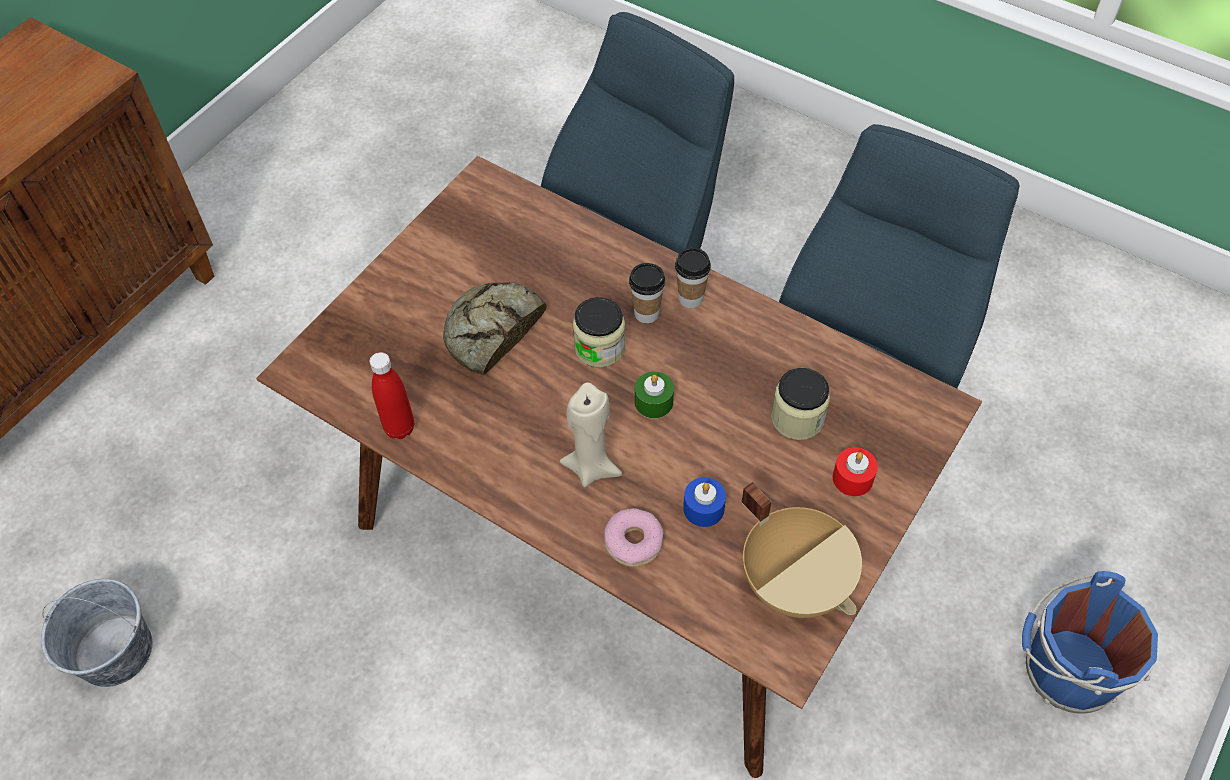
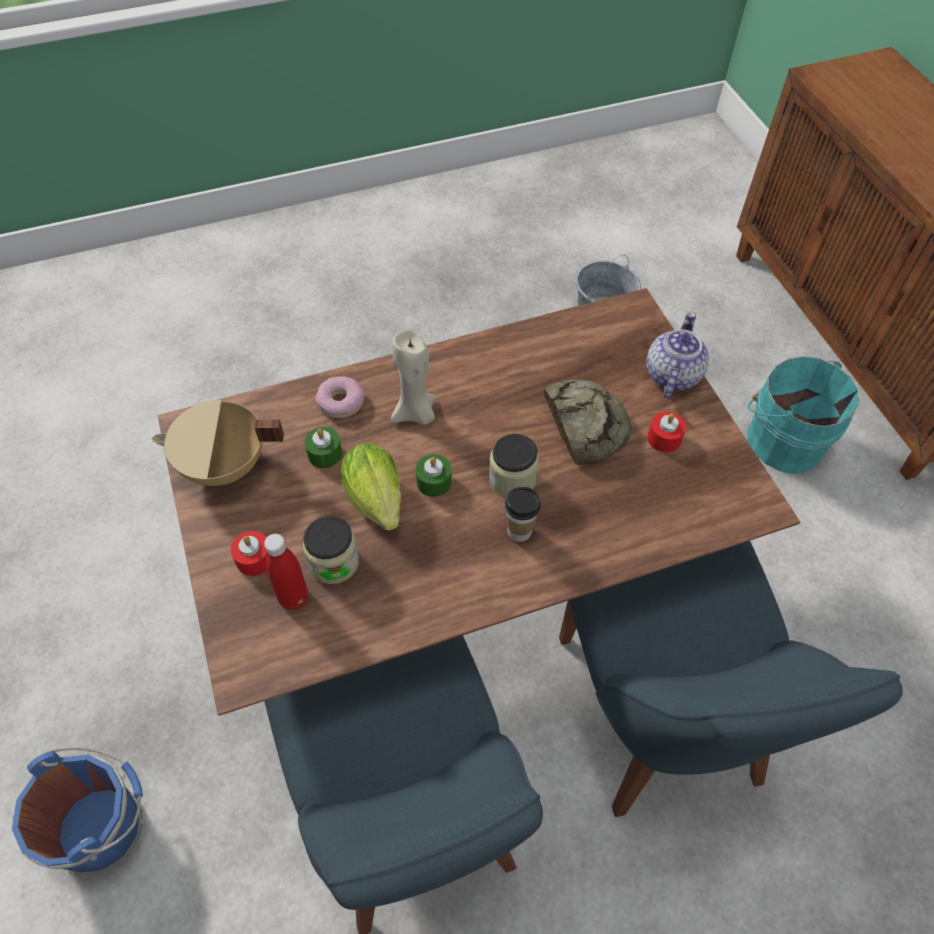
camera: 125 degrees right, 0 degrees up
(220, 385) = (783, 439): none -> turquoise bucket
(374, 299) = (671, 374): none -> teapot
(399, 428) = (540, 335): red bottle -> red bottle (293, 598)
(460, 269) = (664, 438): none -> red candle
(690, 298) = (508, 572): cup -> none
(703, 508) = (325, 454): blue candle -> green candle
(714, 427) = (378, 504): none -> lettuce

